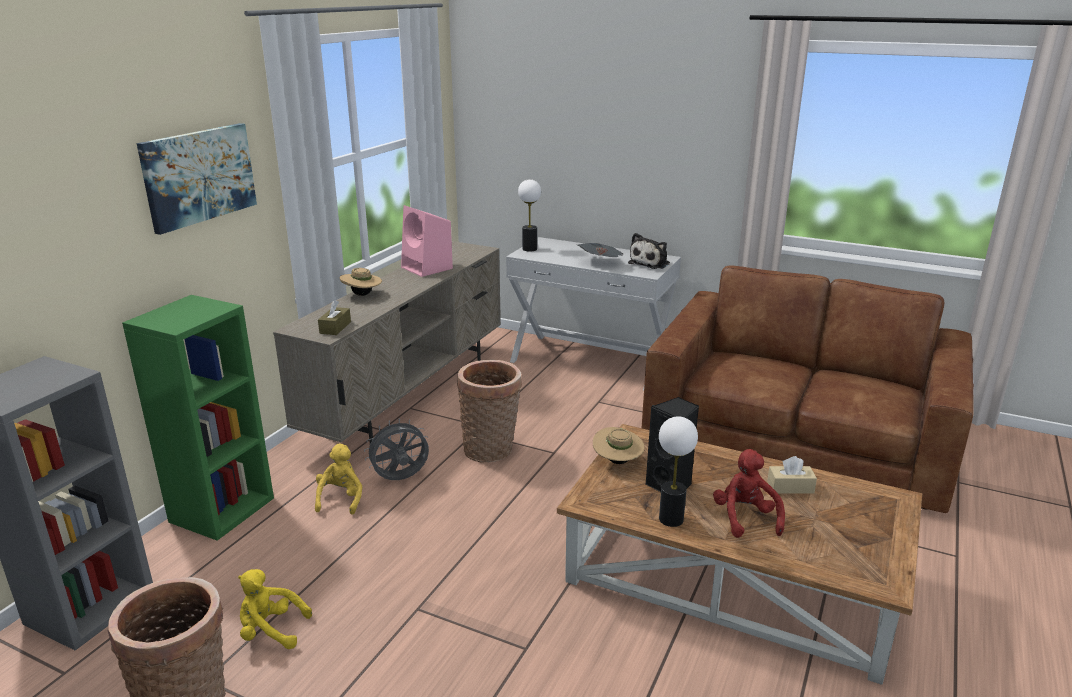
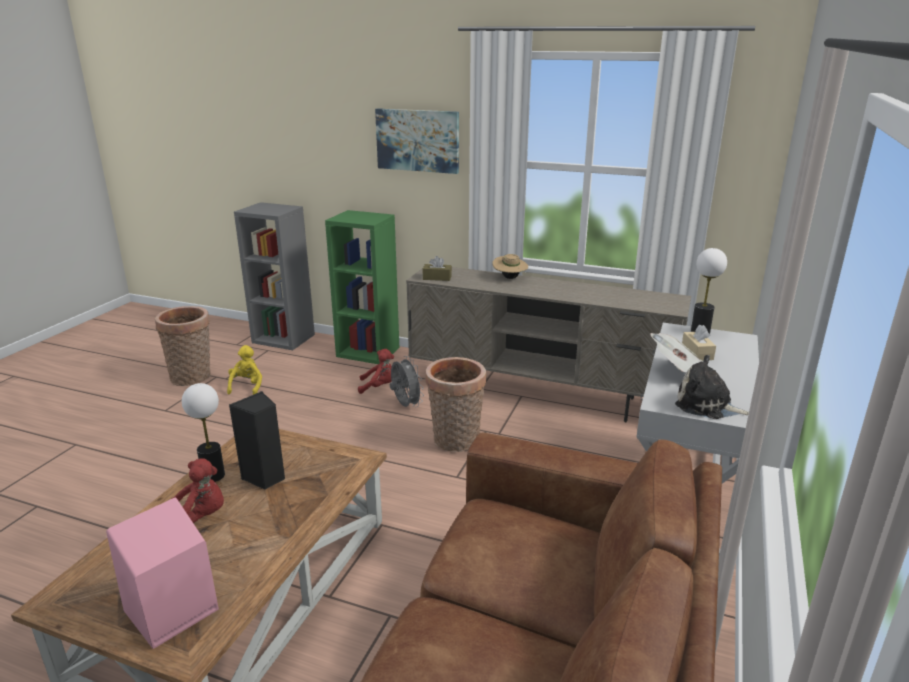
camera: 85 degrees right, 0 degrees up
(341, 499) = (379, 386): yellow plush toy -> red plush toy
(428, 268) = (592, 292): pink speaker -> pink speaker (169, 612)
(617, 461) = (313, 449): beige hat -> none
(790, 487) = (240, 558): beige tissue box -> beige tissue box (697, 352)

